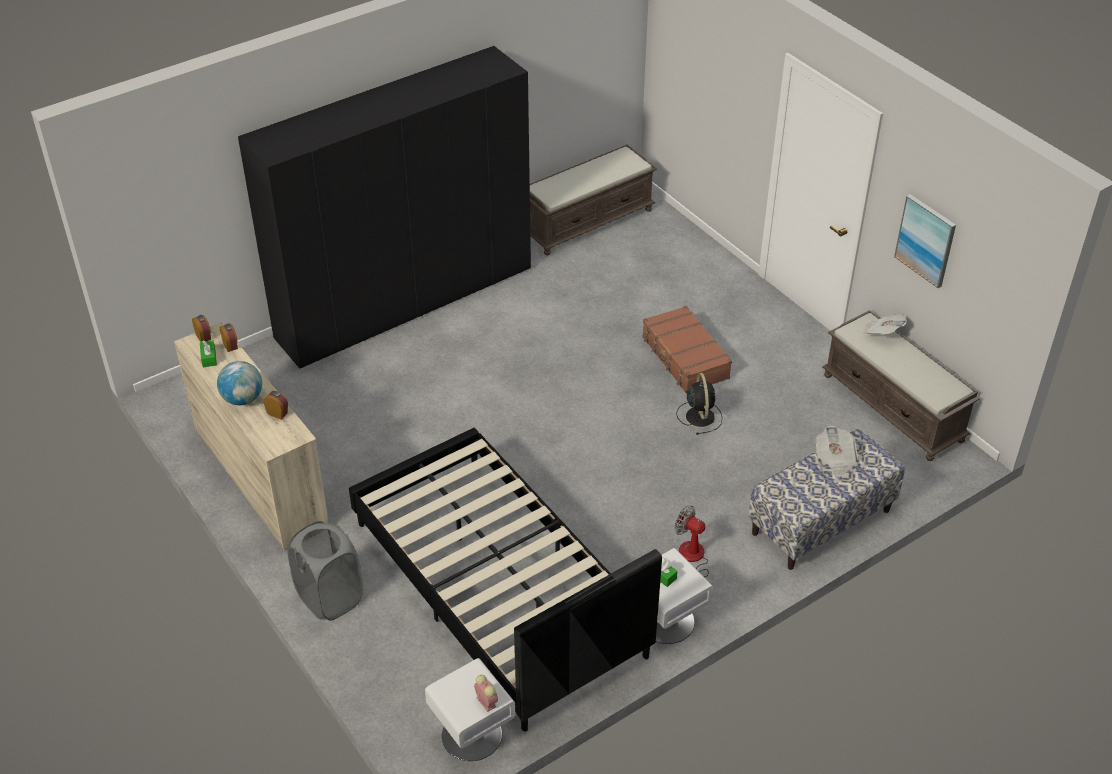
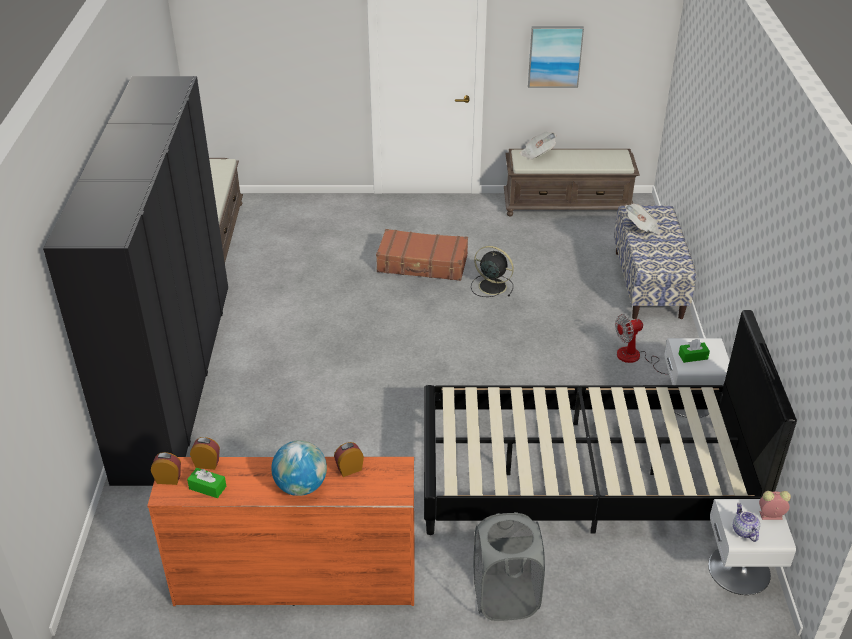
camera: 55 degrees left, 5 degrees down
(261, 476) = (295, 580): beige dresser -> orange dresser
(452, 690) = (743, 531): none -> teapot

